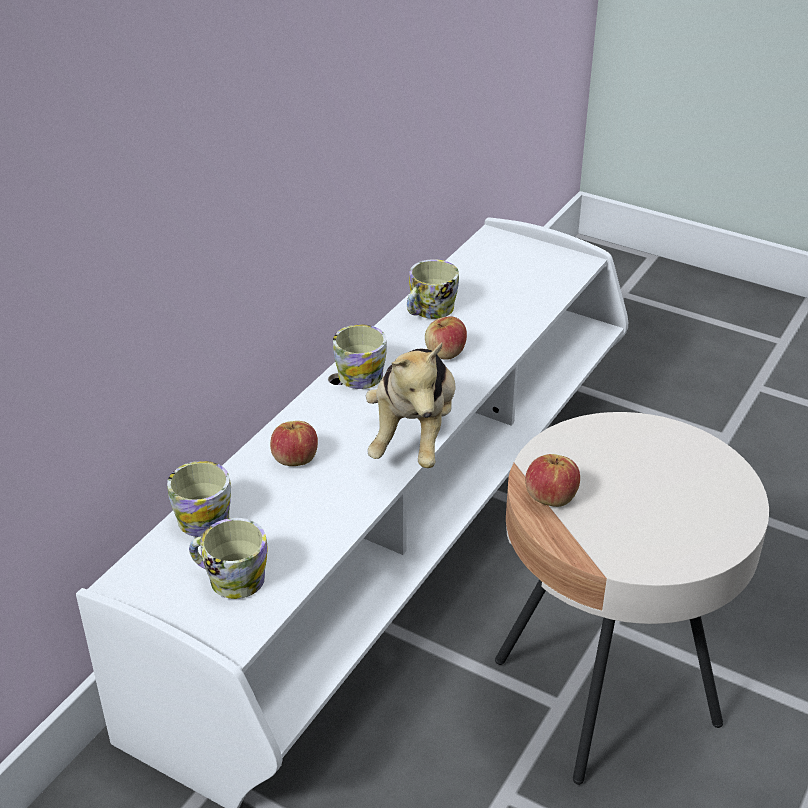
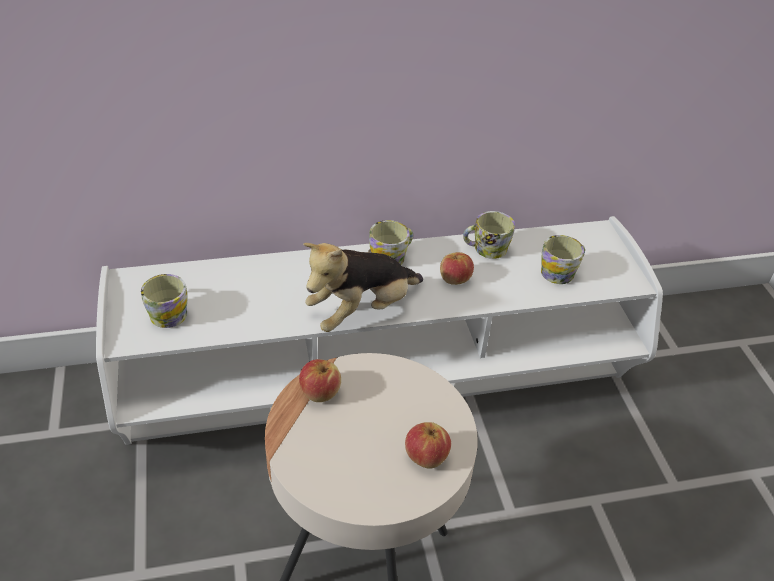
camera: 45 degrees right, 5 degrees up
(206, 515) = (206, 273): mug -> mug (561, 272)
(294, 458) = (287, 277): apple -> apple (426, 456)

